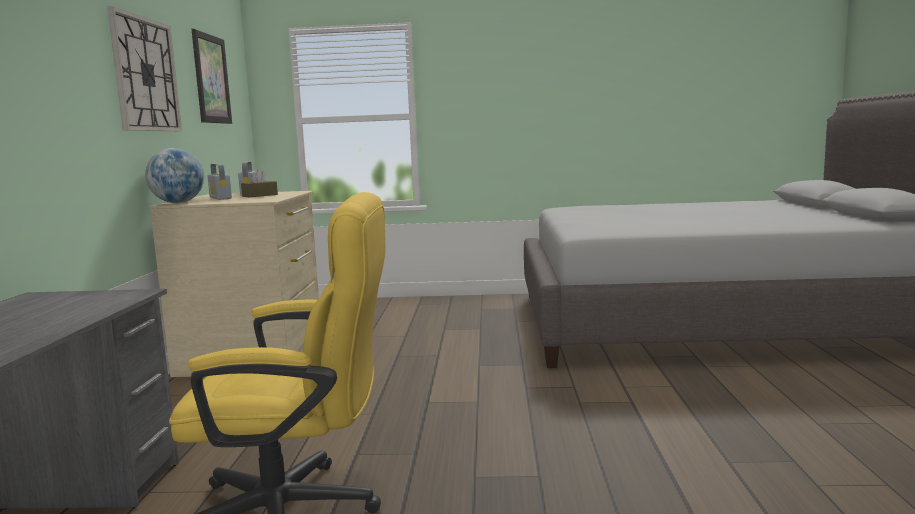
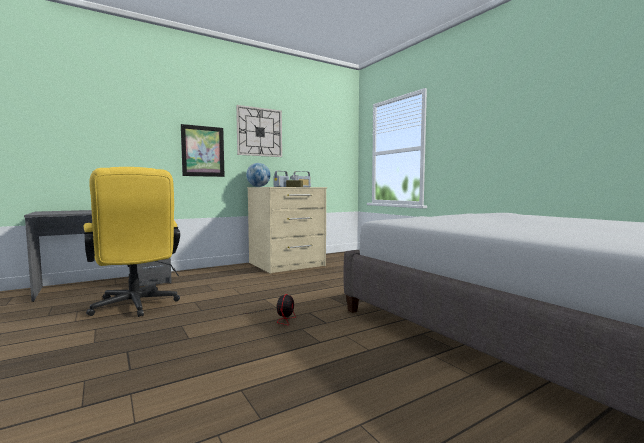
camera: 55 degrees right, 5 degrees down
(211, 79) = (318, 133): picture -> picture (203, 151)
(525, 406) = (279, 318): none -> fan

